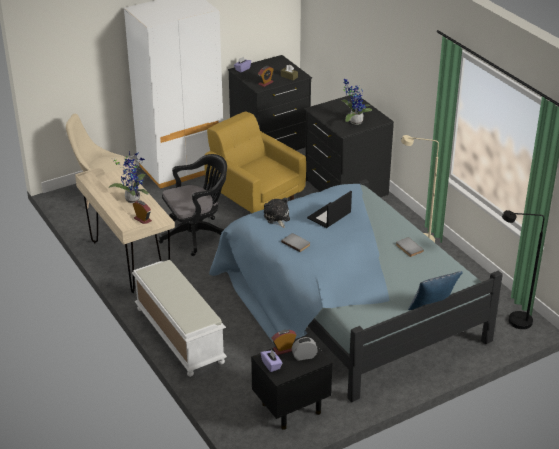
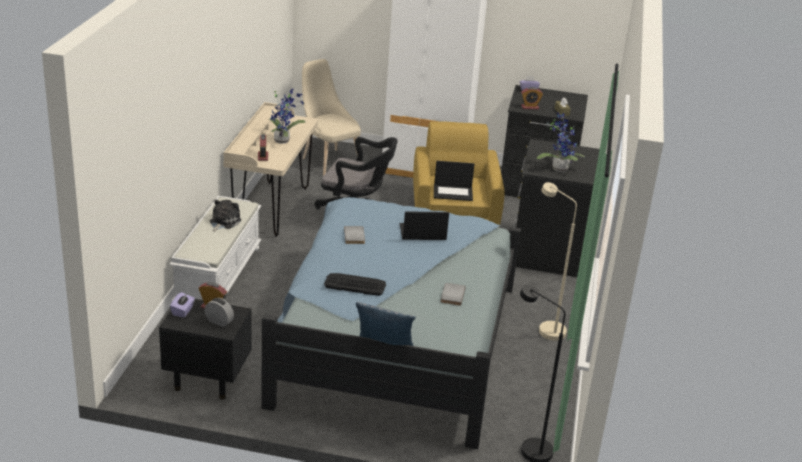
camera: 40 degrees right, 5 degrees down
(267, 176) = (453, 192): none -> laptop
(277, 218) = (374, 211): plush toy -> plush toy (223, 222)
(351, 276) = (355, 284): none -> keyboard

